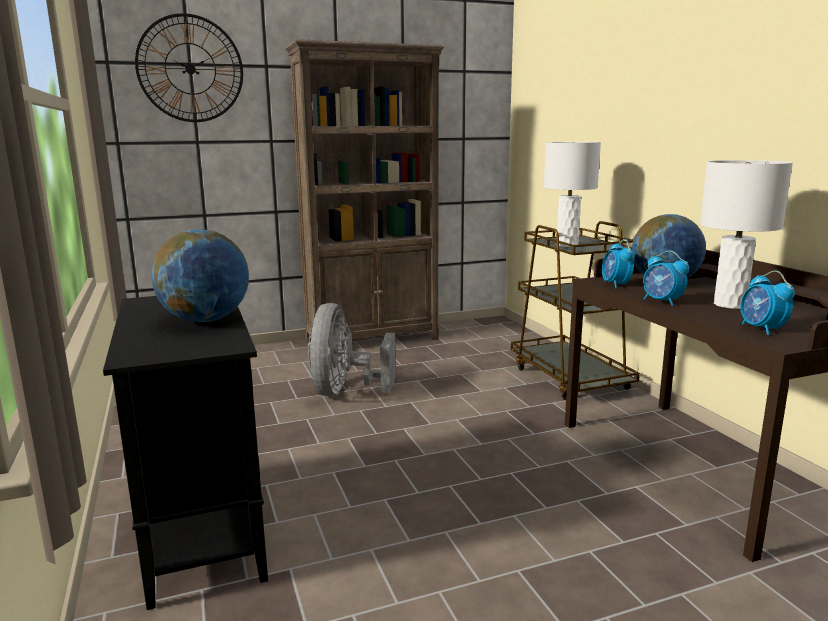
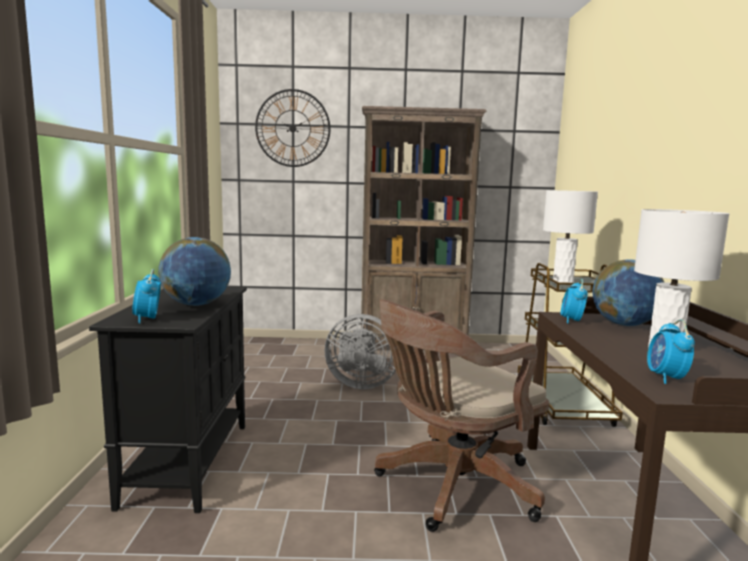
camera: 20 degrees right, 5 degrees down
(344, 391) = (360, 384): grey fan -> grey fan turned 105 degrees counterclockwise
(522, 482) = (451, 486): none -> brown office chair
(662, 302) = (596, 340): alarm clock -> alarm clock (148, 319)

